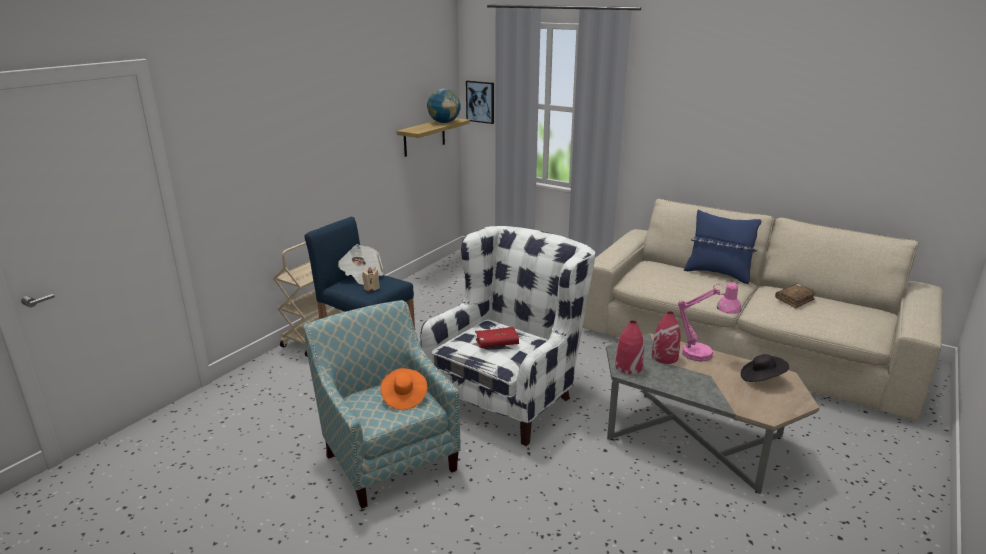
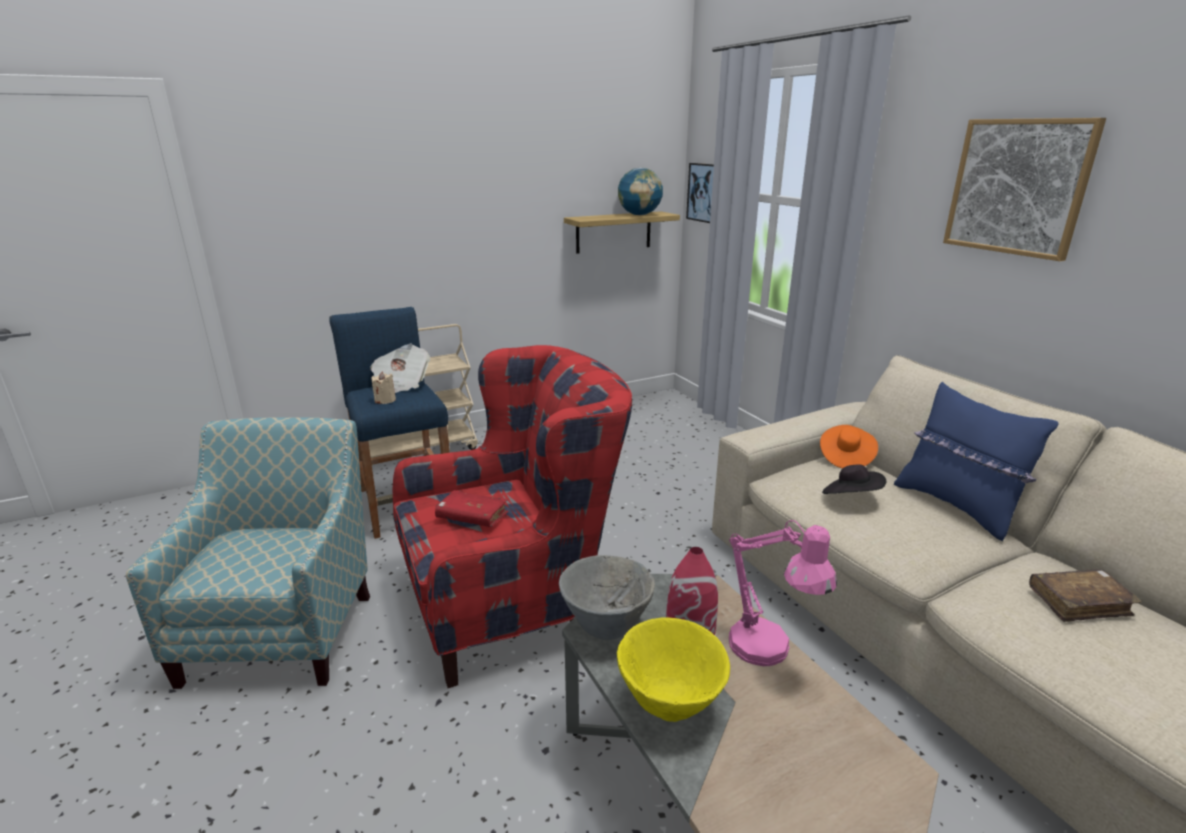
camera: 30 degrees right, 0 degrees up
(404, 398) = (269, 556): orange hat -> orange hat (845, 458)
(509, 394) = (515, 598): white armchair -> red armchair
(628, 367) = (606, 624): red vase -> grey bowl
(689, 385) = (670, 704): none -> yellow bowl
(710, 101) = (1018, 187): none -> picture
(761, 378) = (837, 754): black hat -> black hat (851, 497)

